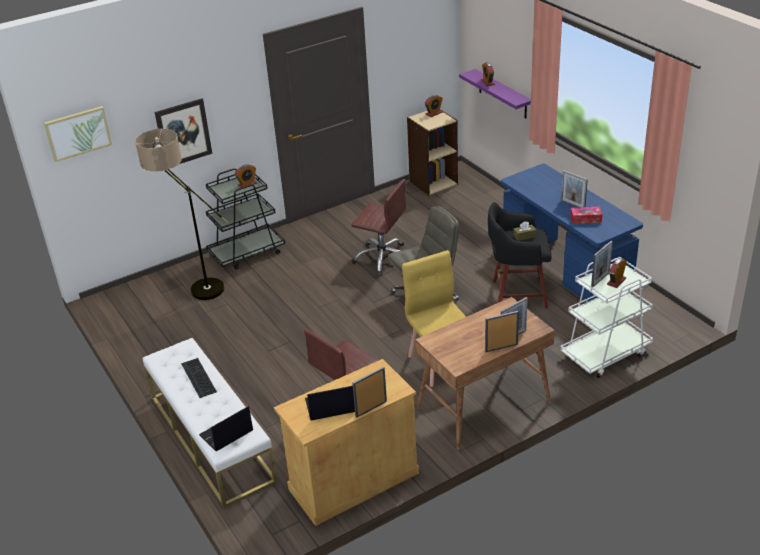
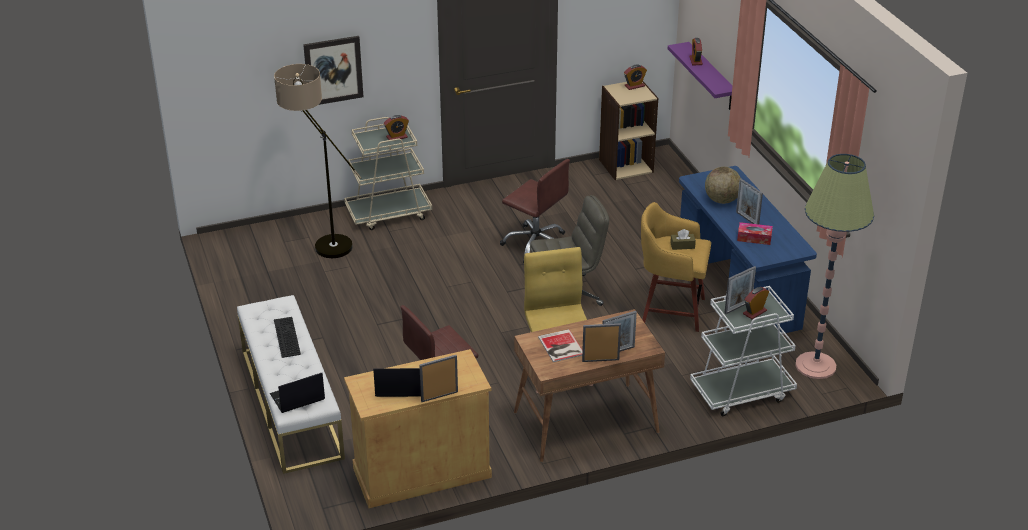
camera: 10 degrees right, 0 degrees up
(78, 133) = (217, 56): picture -> none
(247, 253) = (389, 213): black cart -> beige cart
(461, 342) = (560, 347): none -> book
(517, 294) = (670, 310): black stool -> yellow stool
(544, 193) = (722, 200): none -> globe
(656, 320) = (815, 366): none -> floor lamp

